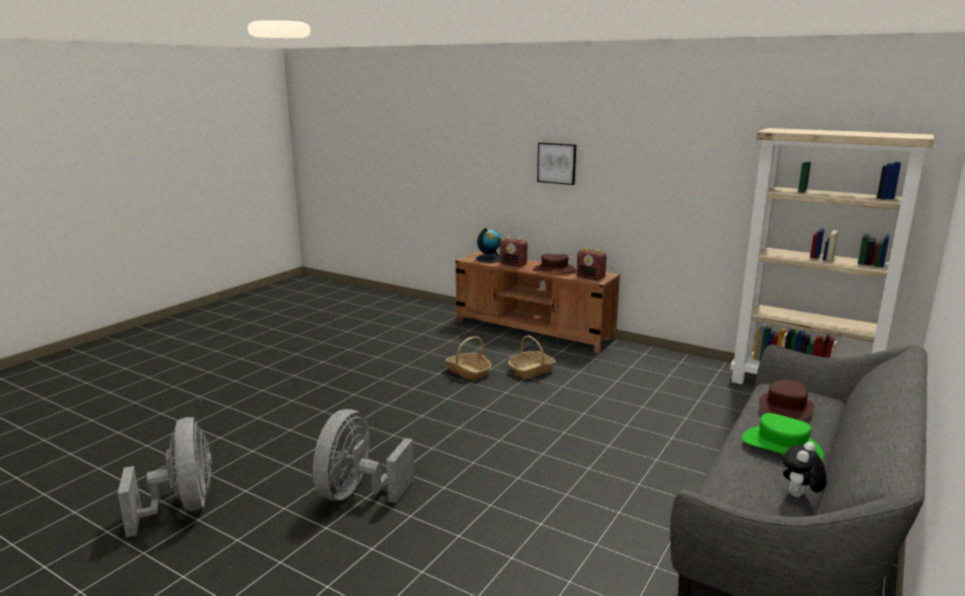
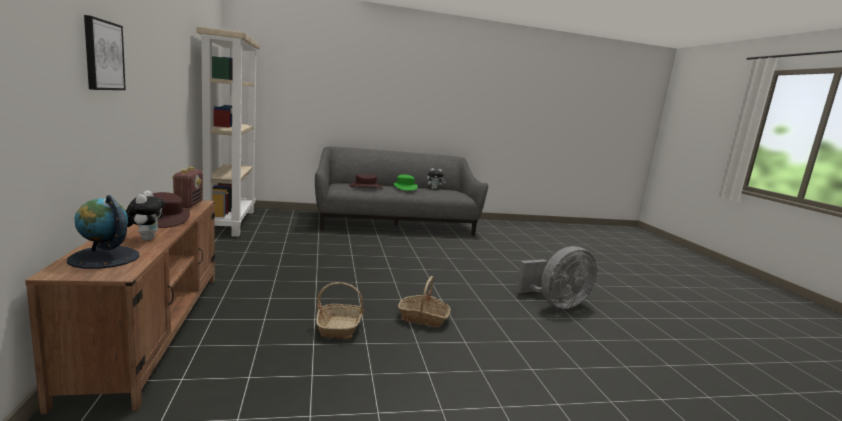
camera: 135 degrees left, 5 degrees down
(183, 507) = (689, 351): grey fan -> none
(513, 265) = (145, 238): radio -> plush toy
(531, 371) = (297, 299): basket -> basket (423, 318)

